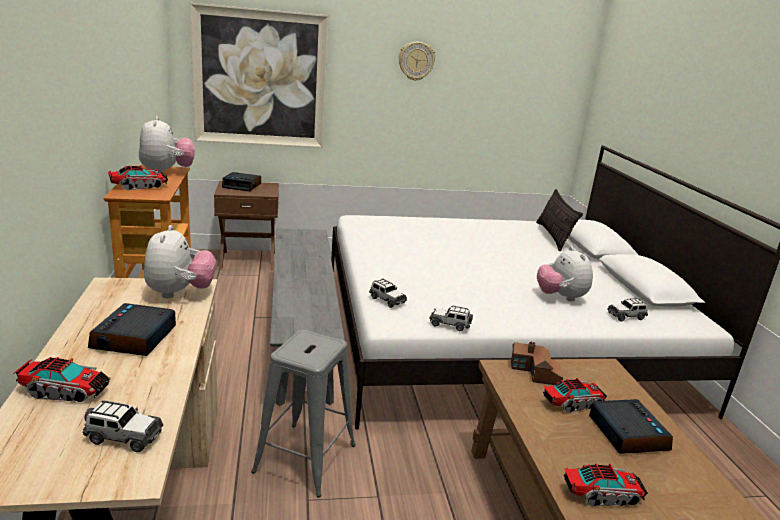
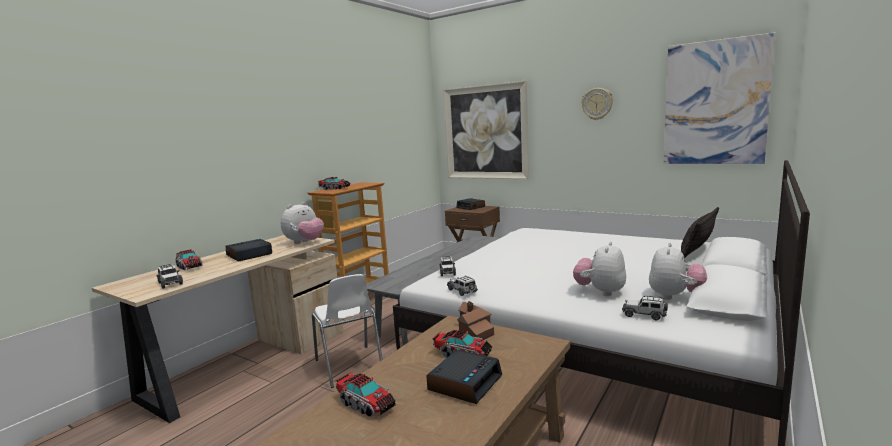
camera: 45 degrees right, 10 degrees down
(167, 172) = (365, 184): plush toy -> plush toy (675, 297)
(306, 458) = (349, 366): grey stool -> white chair
(531, 78) = (715, 103): none -> picture

